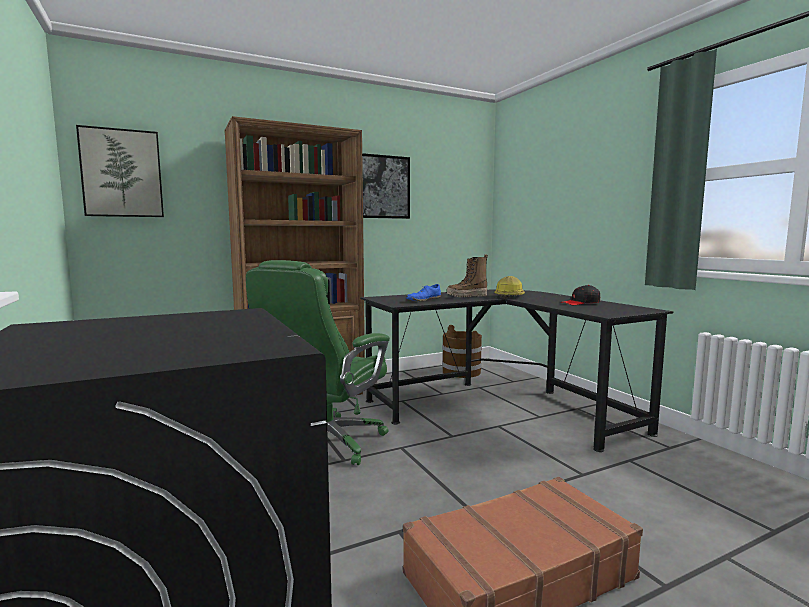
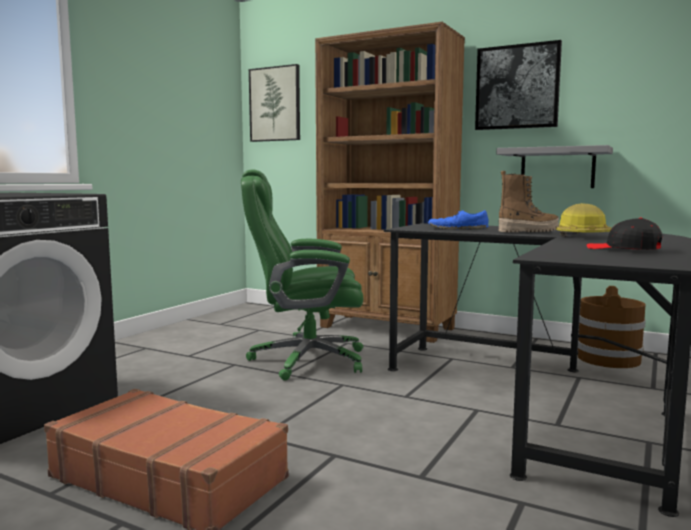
camera: 55 degrees right, 0 degrees up
(409, 248) = (557, 168): none -> grey shelf
(467, 296) = (528, 231): boot -> boot turned 135 degrees clockwise

